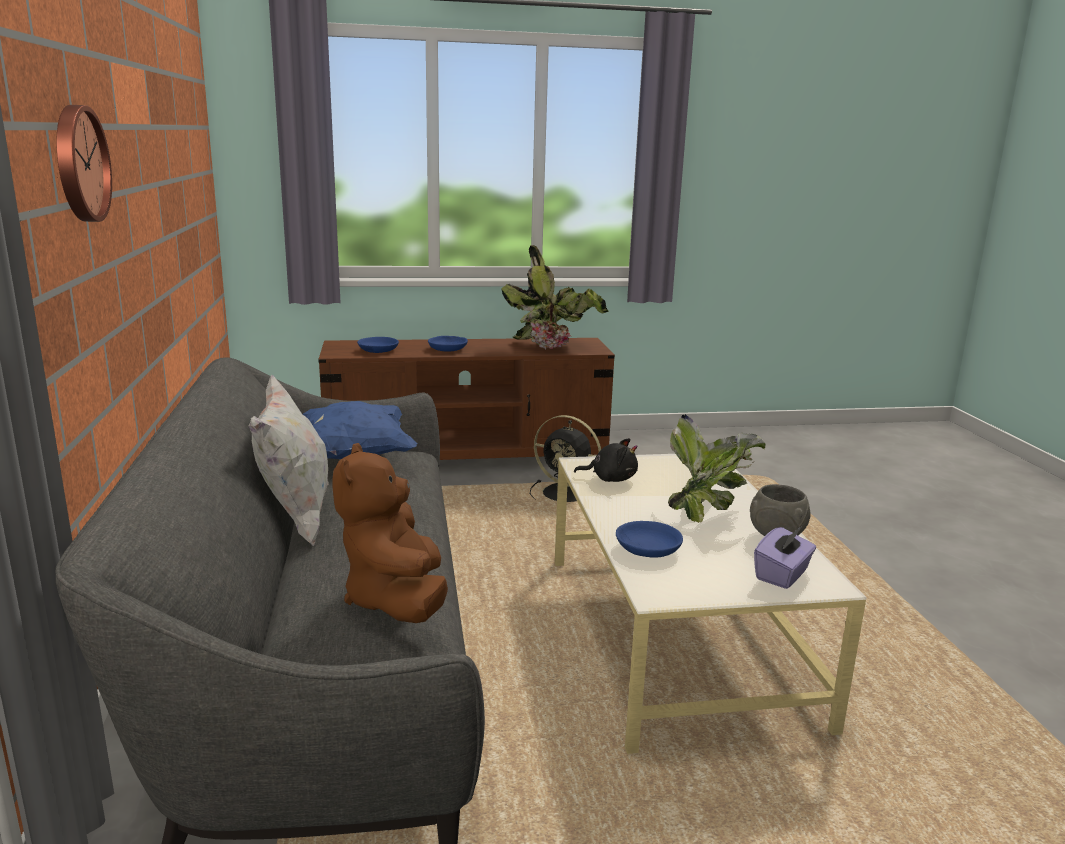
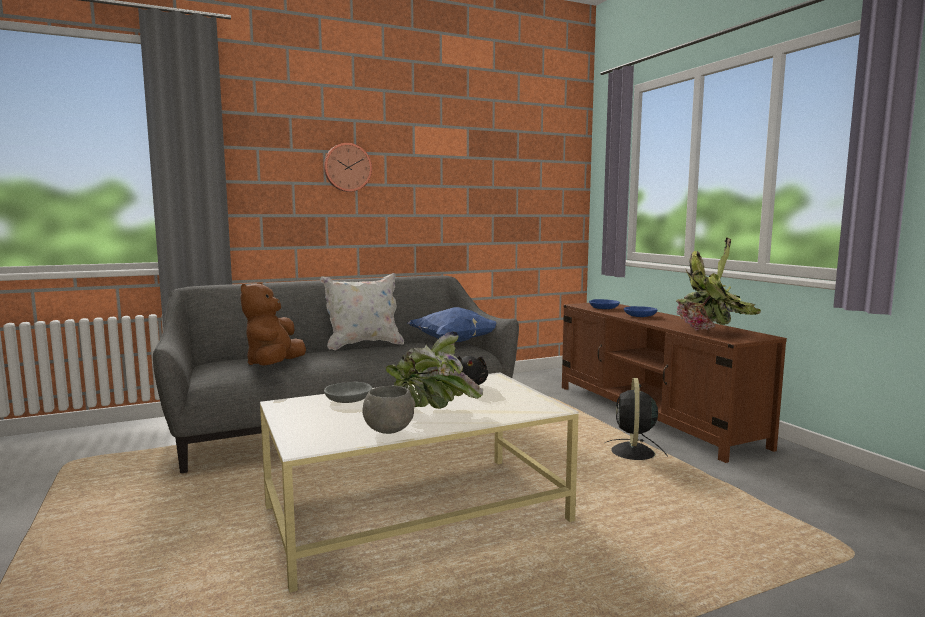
camera: 75 degrees right, 10 degrees down
(396, 600) = (274, 365): brown plush toy -> brown plush toy turned 60 degrees counterclockwise
(647, 548) = (348, 399): blue bowl -> grey bowl
(782, 575) = (316, 433): purple tissue box -> none

